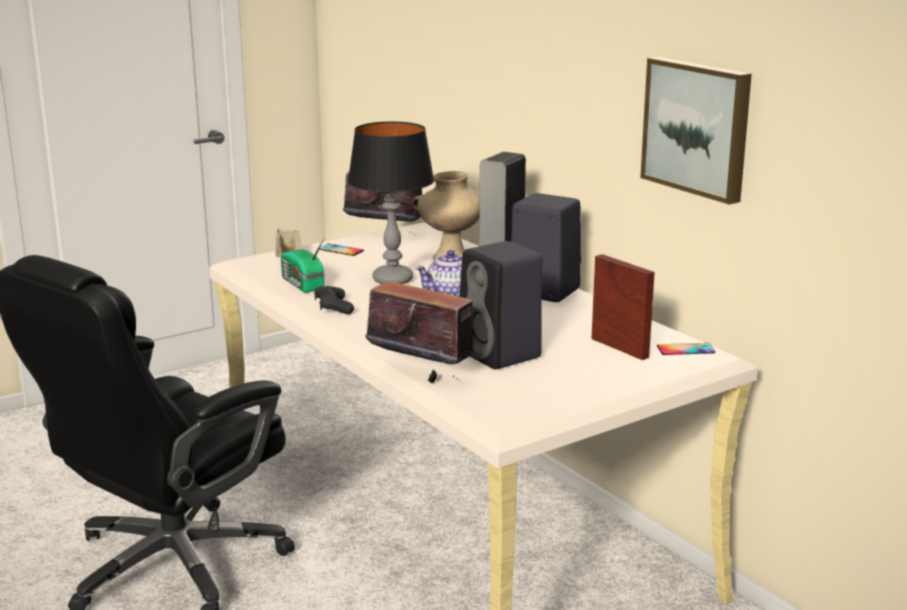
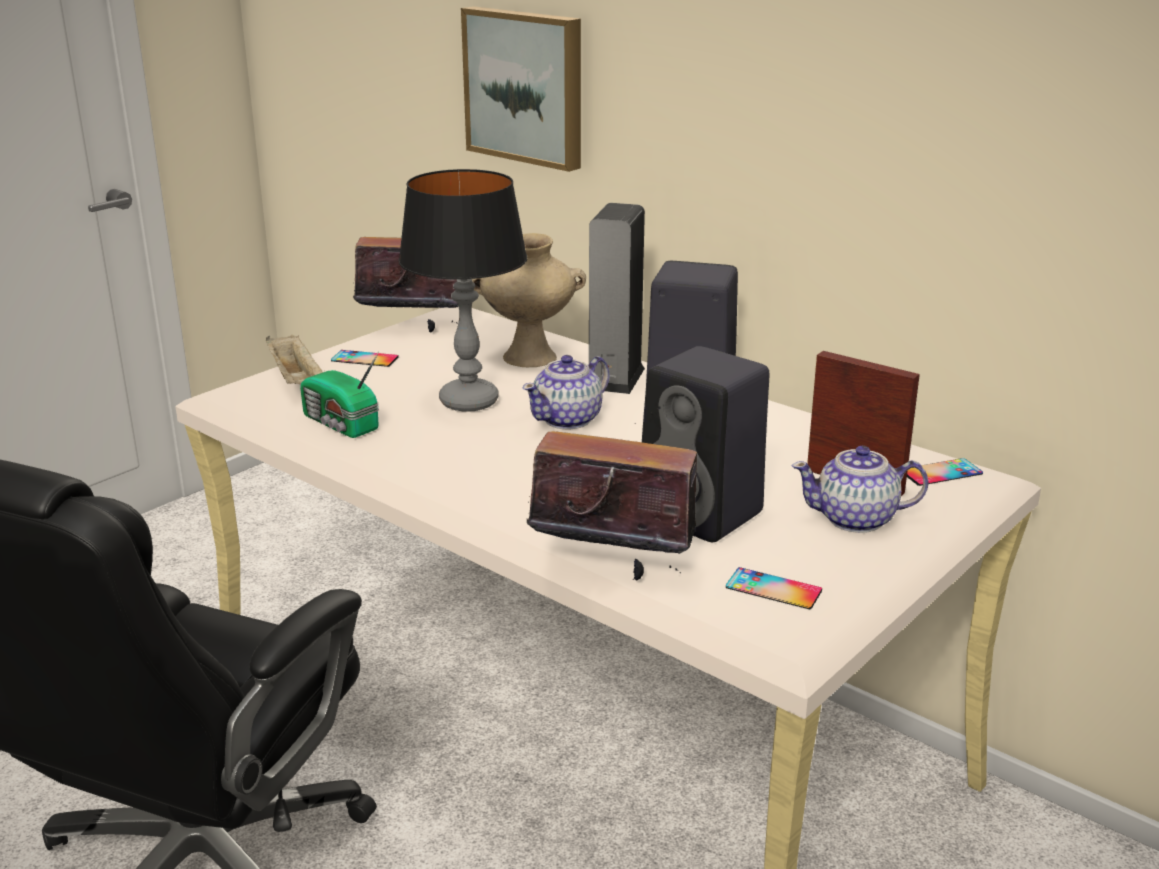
camera: 15 degrees left, 5 degrees up
(333, 307) = (410, 459): black game controller -> none
(515, 397) = (773, 589): none -> phone
(602, 368) = (856, 519): none -> teapot
(698, 127) = (937, 157): picture -> picture (526, 86)

